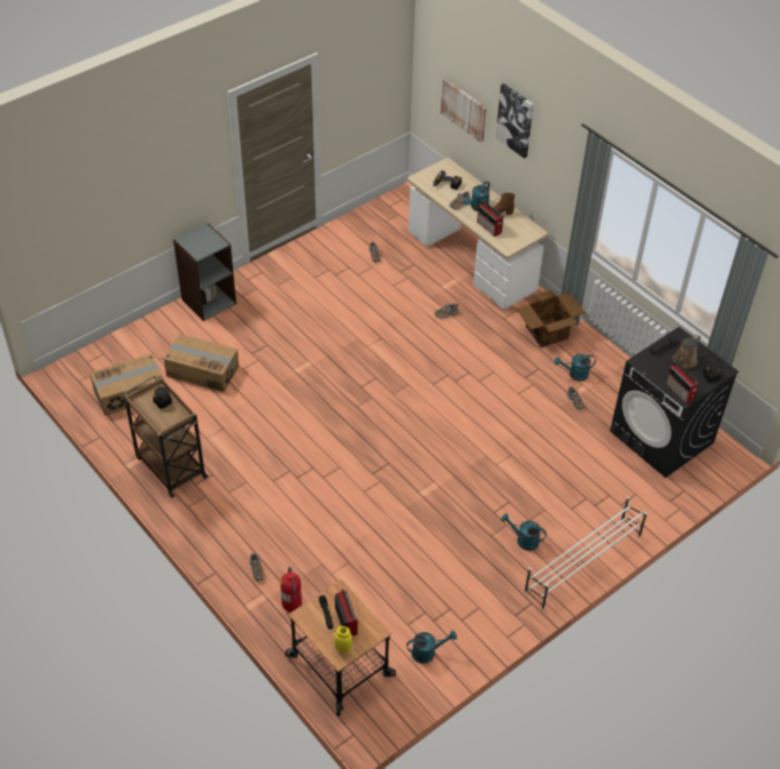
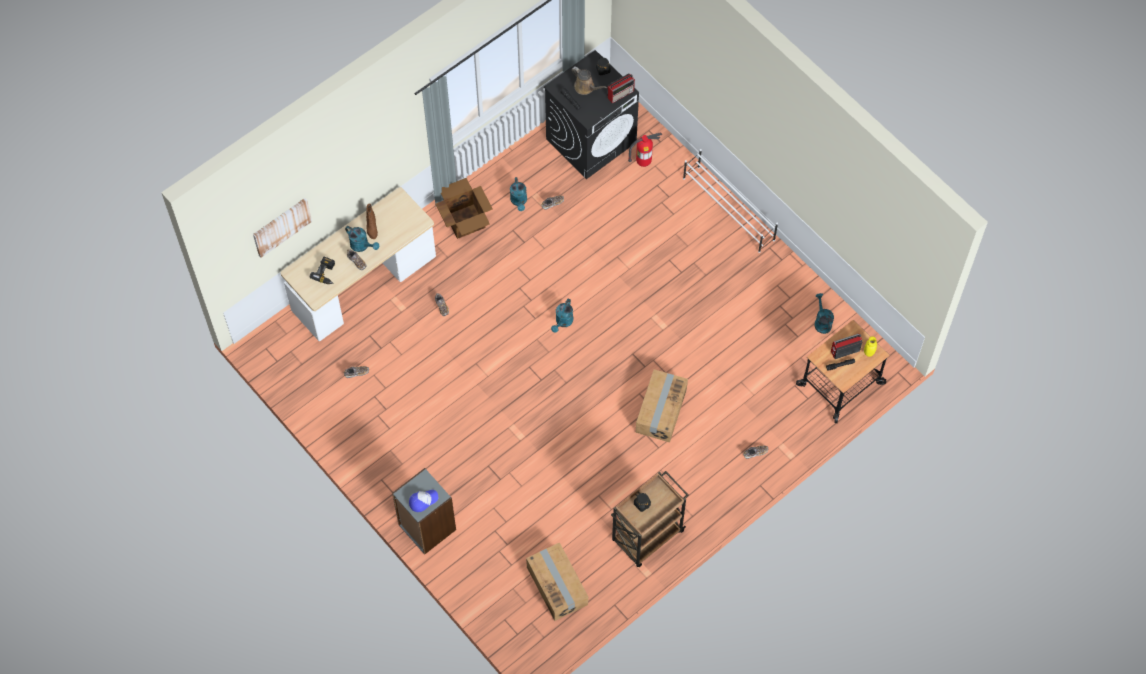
camera: 90 degrees left, 15 degrees up
(195, 242) = (423, 501): none -> cap
(203, 371) = (525, 522): cardboard box -> cardboard box (660, 411)
(292, 607) = (789, 422): fire extinguisher -> fire extinguisher (643, 162)
(489, 228) = (393, 236): radio -> none
(515, 120) = (337, 169): picture -> none
(523, 540) = (708, 251): turquoise watering can -> turquoise watering can (563, 322)

